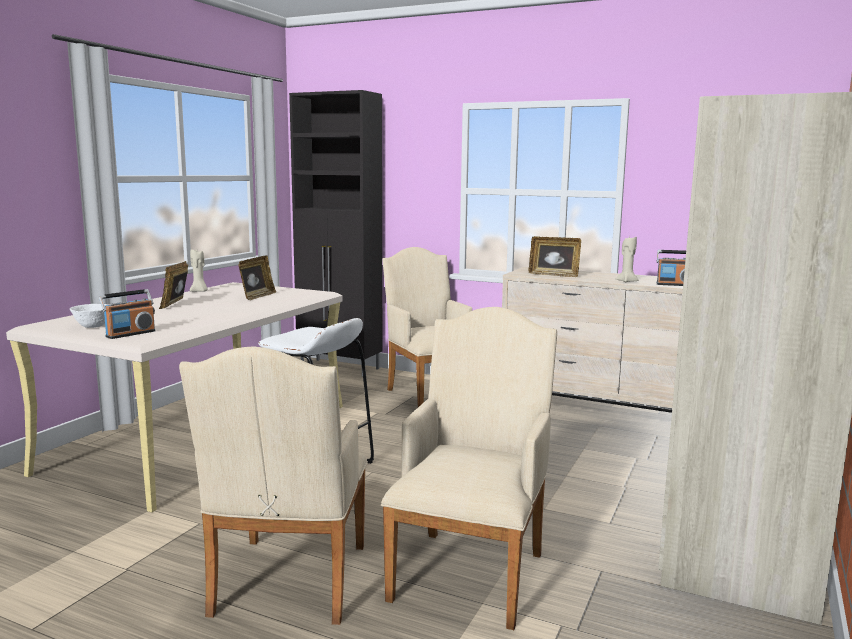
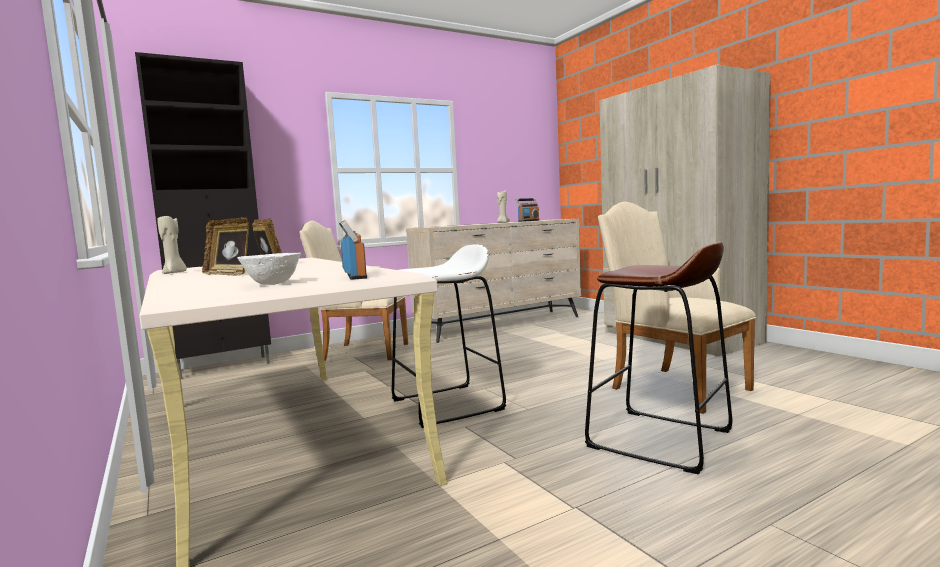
camera: 55 degrees left, 5 degrees down
(287, 585) = (659, 439): beige armchair -> brown stool
(554, 275) = (453, 225): picture frame -> none

